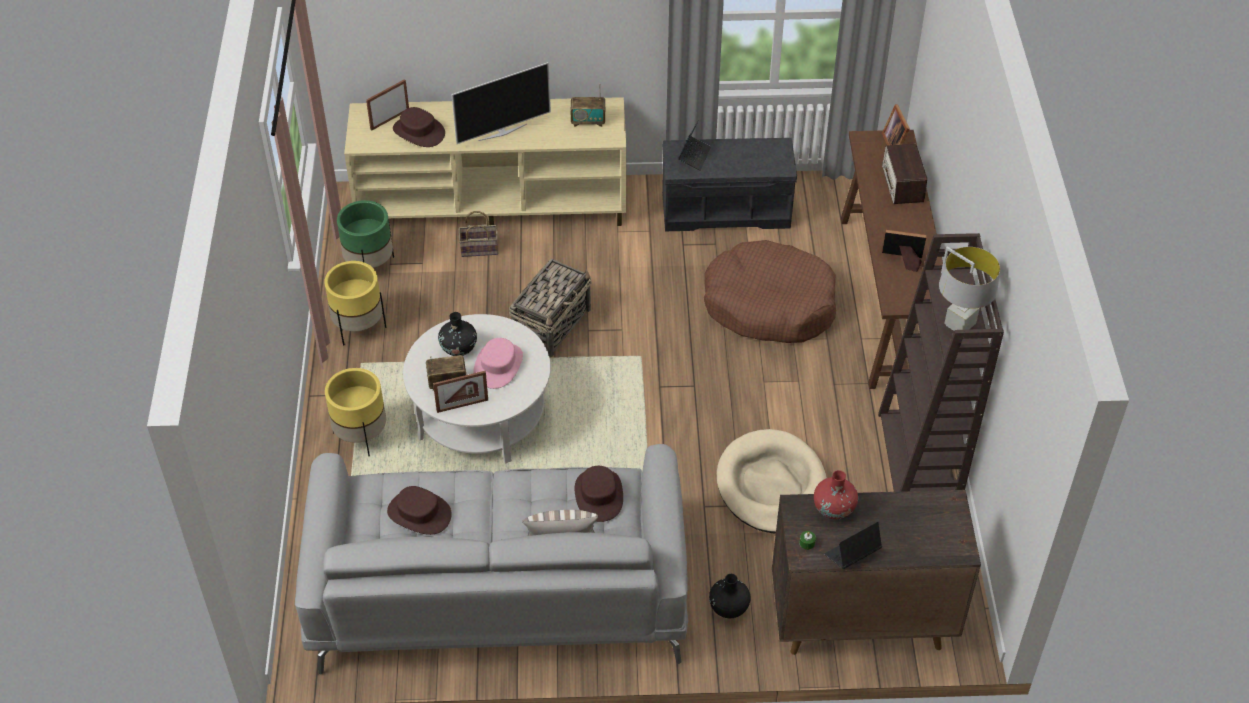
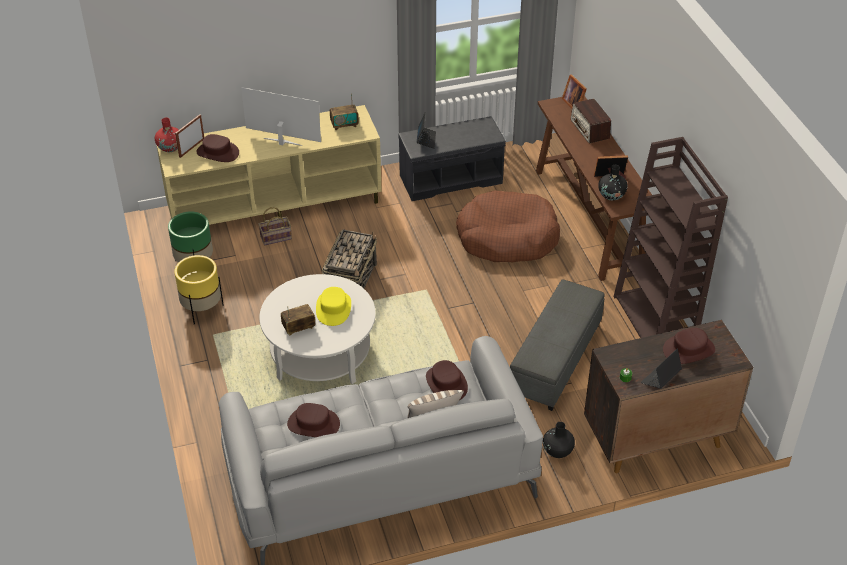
camera: 15 degrees left, 5 degrees down
(361, 436) = (232, 386): yellow planter -> none
(458, 348) = (298, 302): black vase -> black vase (611, 195)
(462, 405) = (316, 342): picture frame -> none
(498, 365) = (333, 308): pink hat -> yellow hat
(502, 132) = (282, 142): television -> television turned 120 degrees counterclockwise
(771, 486) = (556, 360): beige dog bed -> grey ottoman
(834, 508) = (635, 350): red vase -> red vase (170, 147)
(904, 523) = (688, 350): none -> brown hat
(959, 325) = (686, 203): grey table lamp -> none

